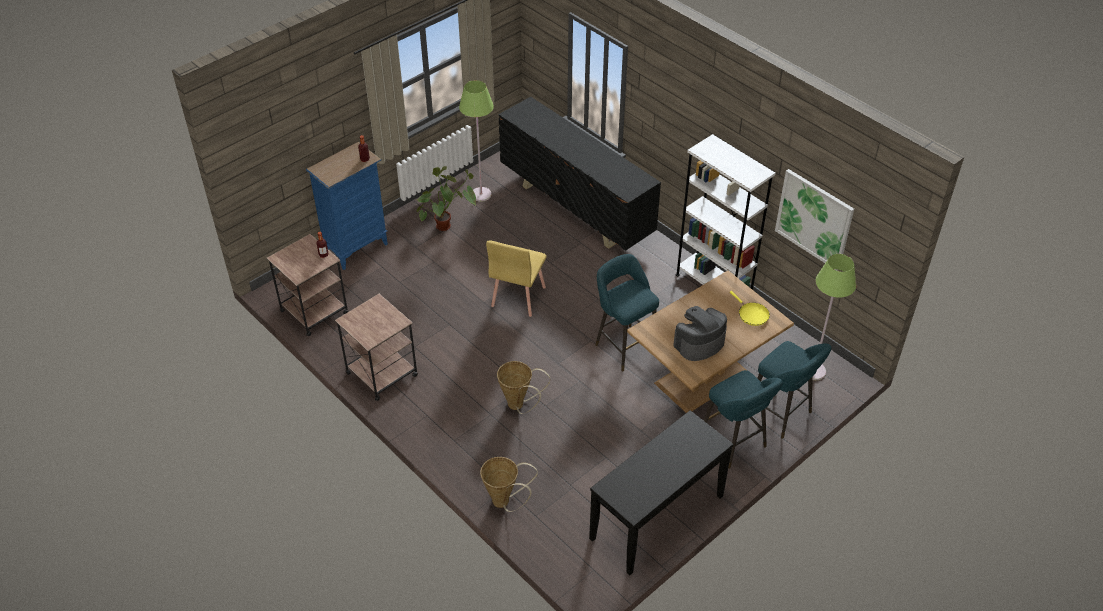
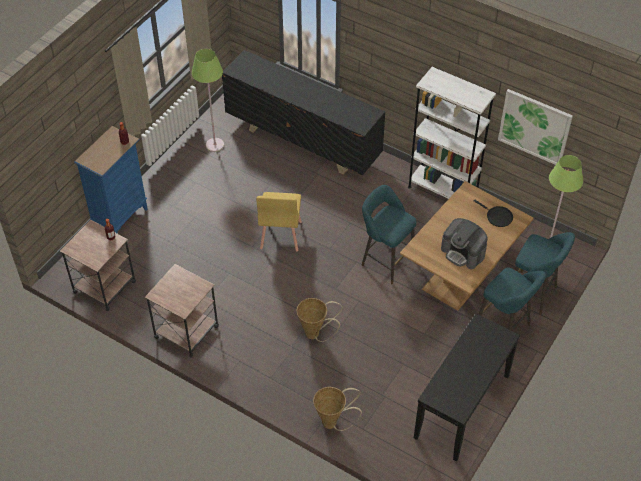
camera: 15 degrees left, 5 degrees up
(446, 222) = (193, 177): potted plant -> none
(699, 343) = (463, 252): coffee machine -> coffee machine turned 90 degrees counterclockwise
(752, 314) = (497, 217): yellow frying pan -> black frying pan

